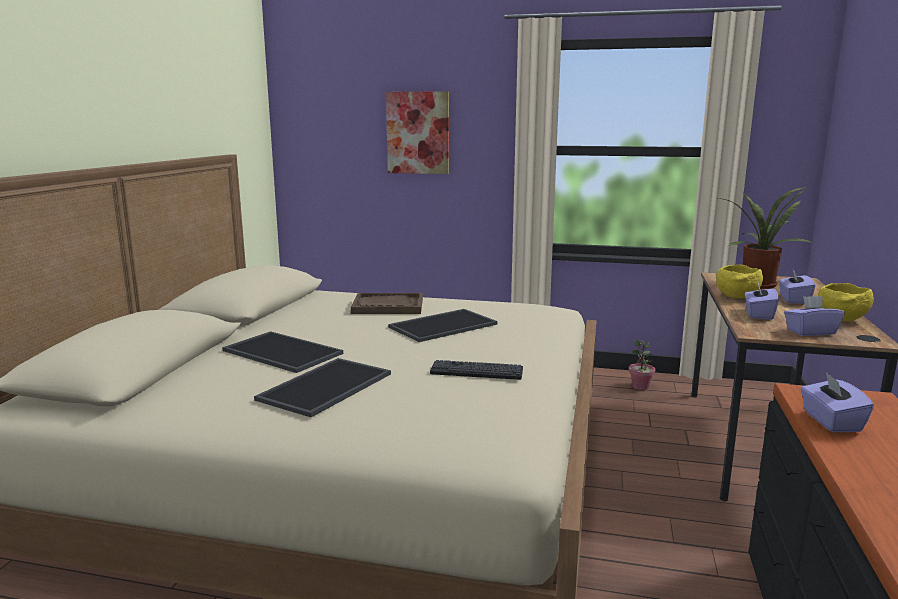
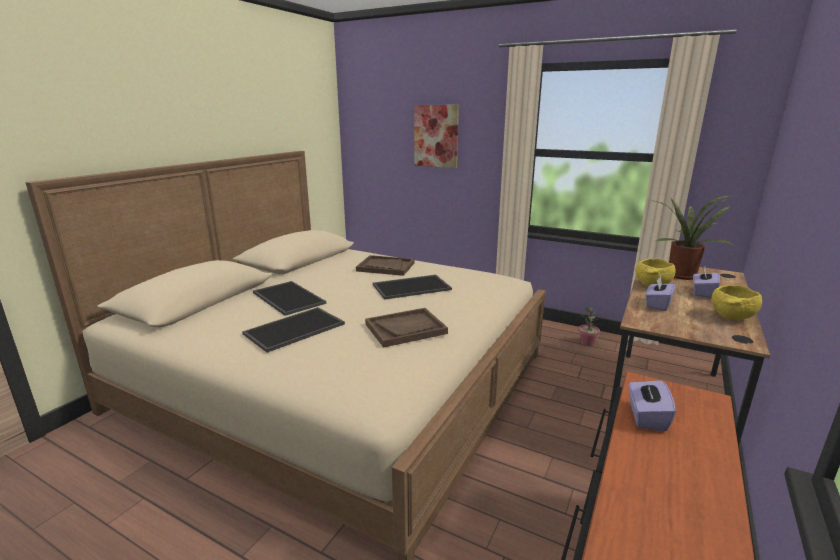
camera: 15 degrees right, 5 degrees up
(476, 371) = (406, 329): keyboard -> brown tray
(810, 332) = (691, 327): purple tissue box -> none

